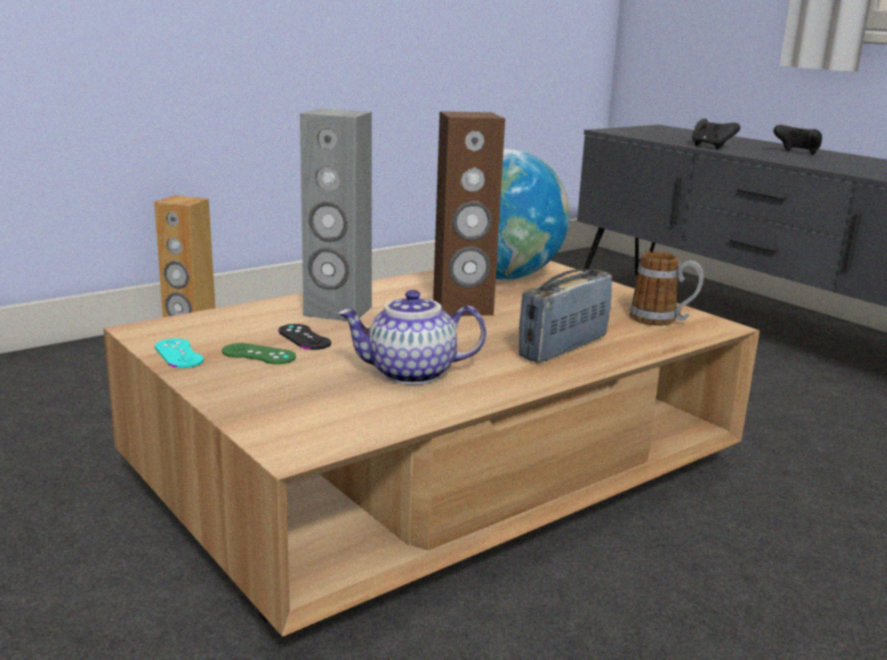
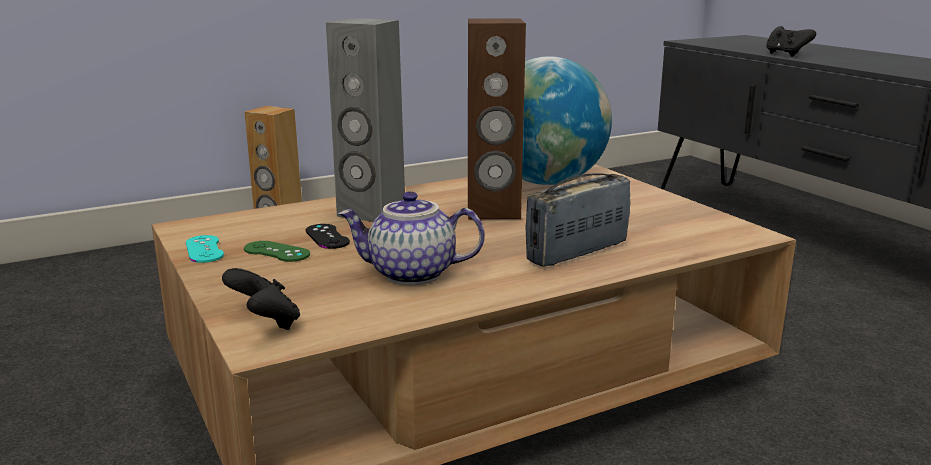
camera: 10 degrees right, 0 degrees up
(662, 320) = (693, 227): mug -> none
(797, 153) = (877, 59): black game controller -> black game controller (266, 323)

